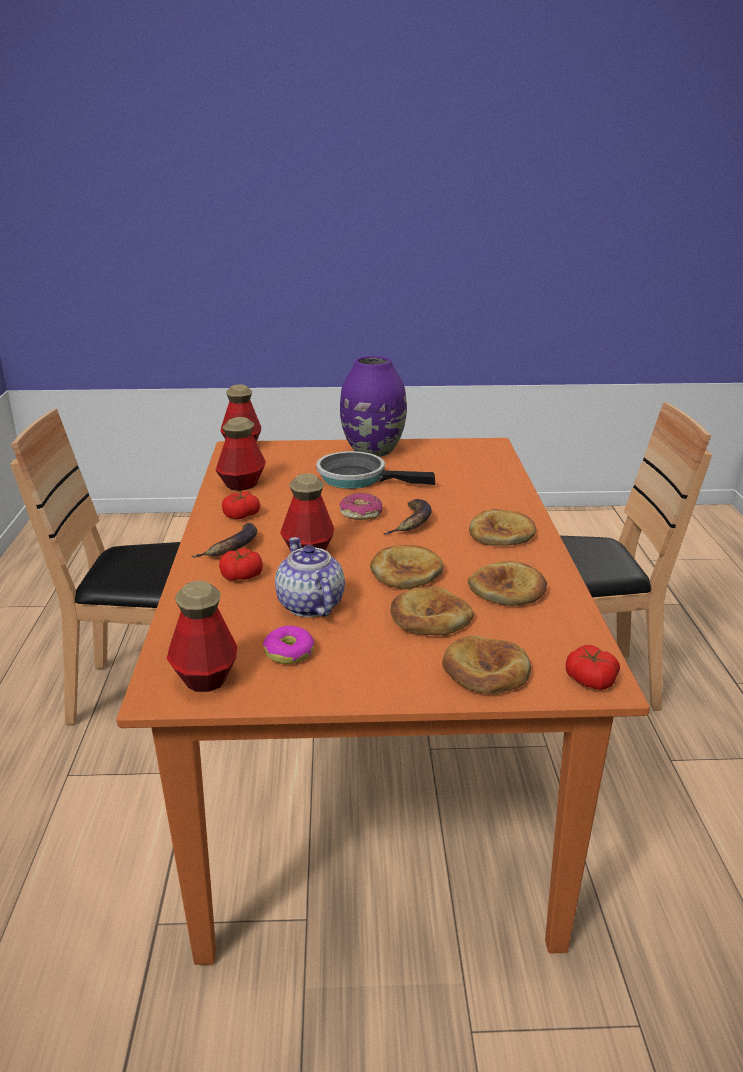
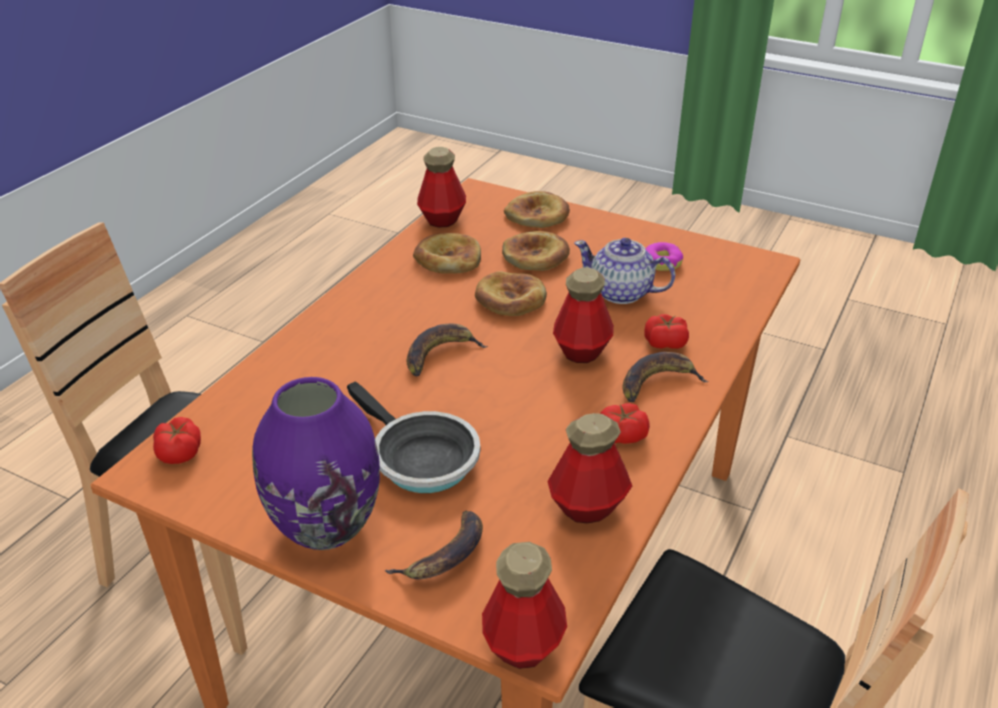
camera: 150 degrees left, 10 degrees up
(205, 677) = (732, 263): bottle -> bottle (442, 219)
(303, 456) = (445, 555): none -> banana
(310, 606) = (621, 293): teapot -> teapot turned 105 degrees clockwise
(360, 513) = (480, 387): donut -> none
(501, 533) = (373, 311): bread -> none
(590, 680) = (481, 194): tomato -> tomato (180, 451)

